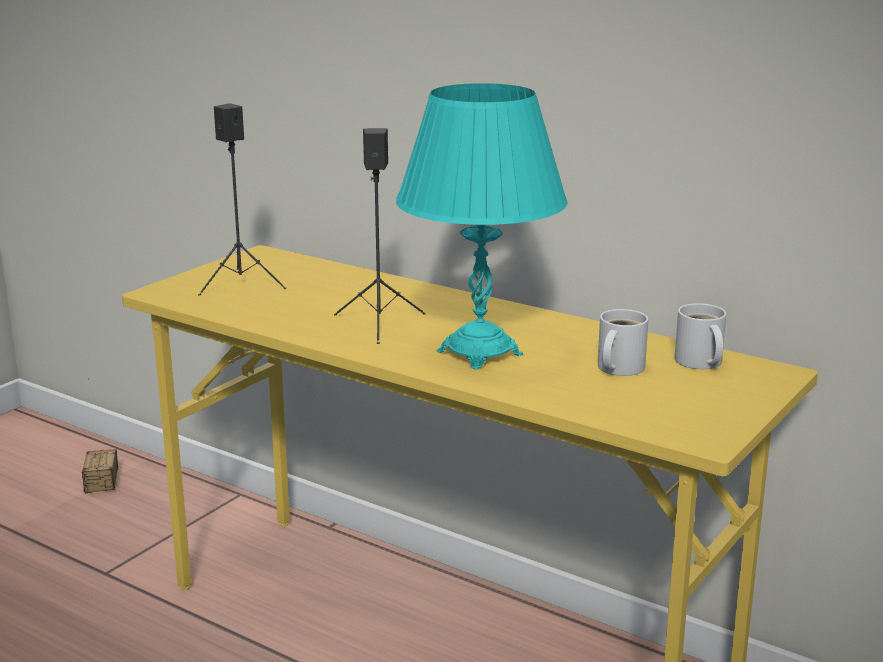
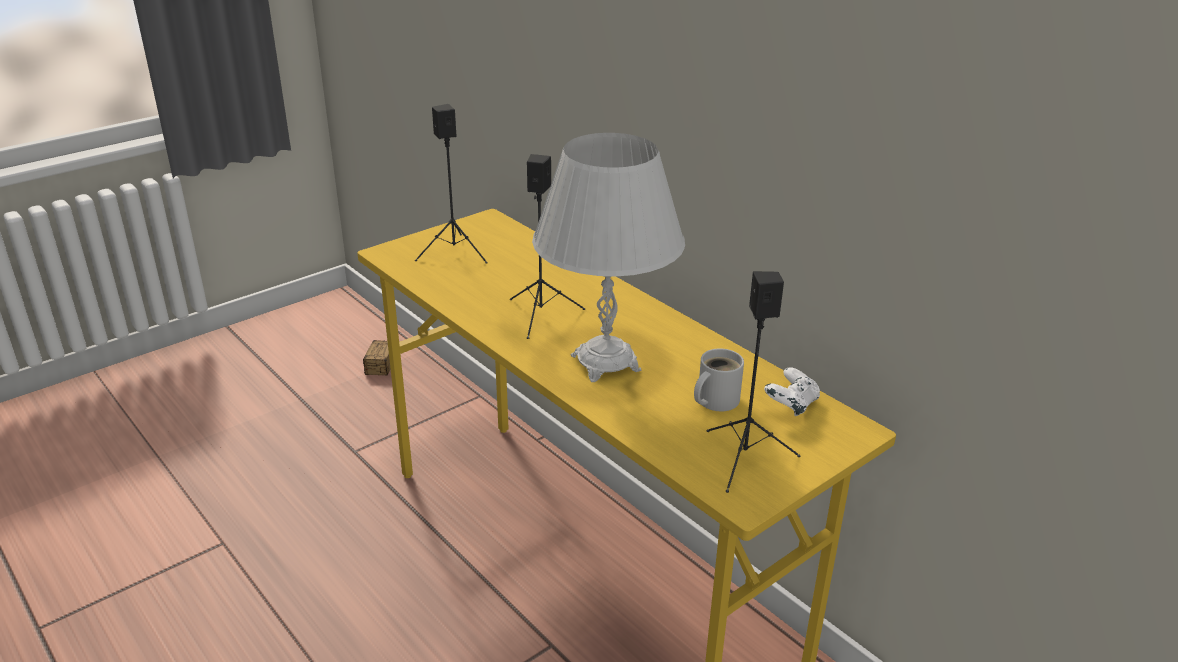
camera: 15 degrees right, 10 degrees up
(479, 353) = (605, 363): turquoise table lamp -> white table lamp
(682, 409) = (744, 459): none -> black speaker
(699, 362) = (791, 405): white mug -> white game controller

